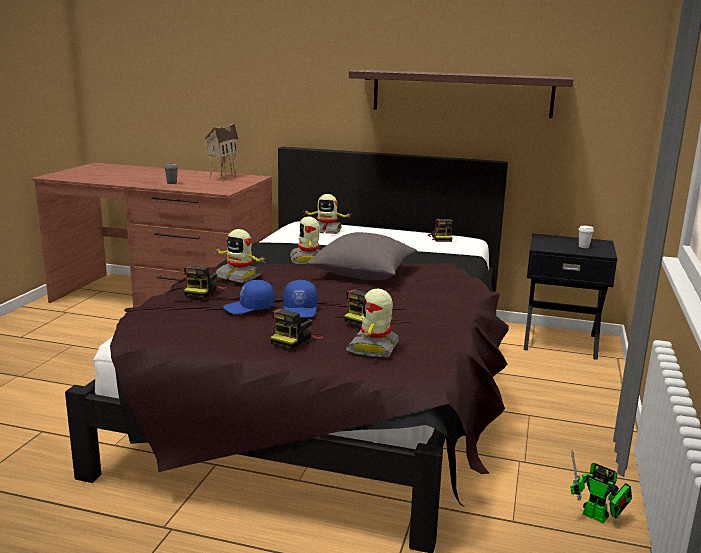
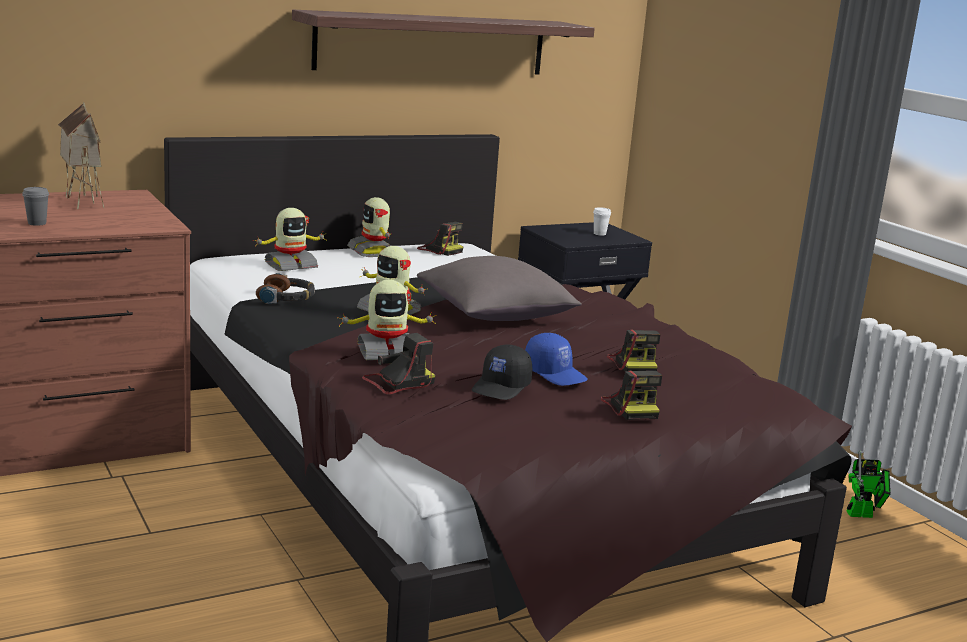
camera: 45 degrees left, 0 degrees up
(204, 291) = (398, 383): camera -> camera turned 90 degrees counterclockwise
(249, 308) = (502, 387): blue cap -> black cap
(279, 244) = (287, 298): none -> headphones
(374, 348) = (711, 393): toy robot -> toy robot (373, 251)

